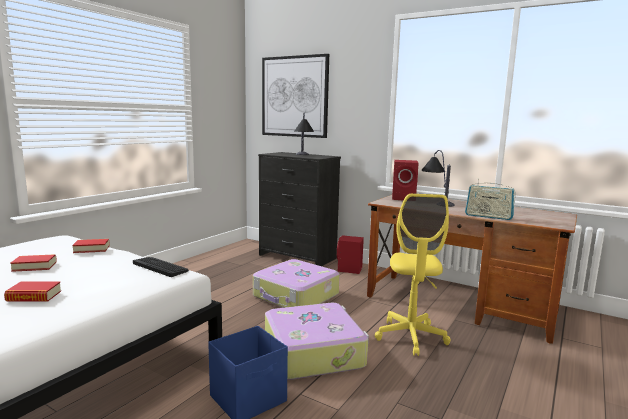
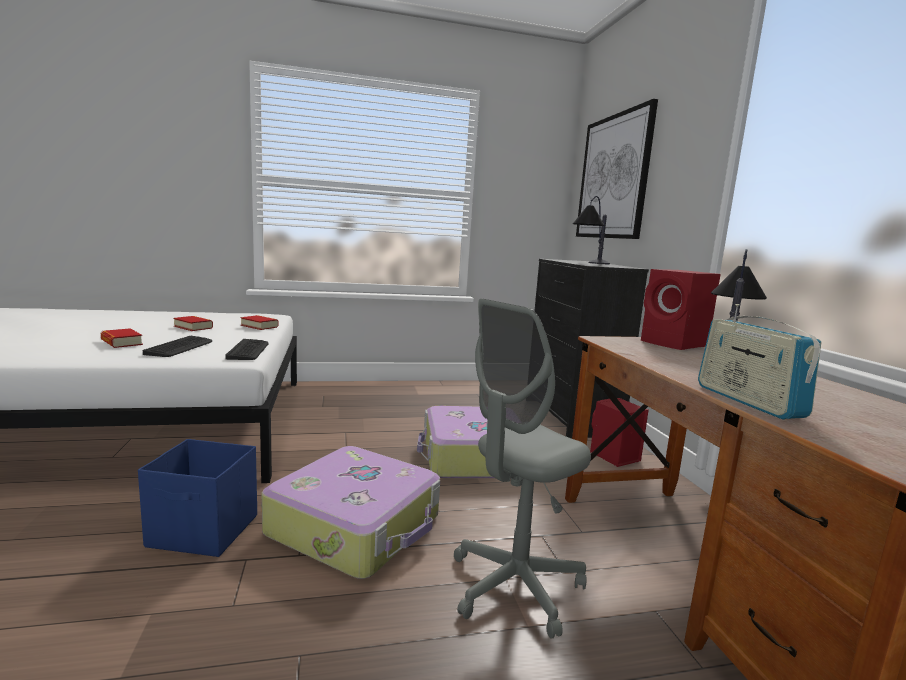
camera: 45 degrees right, 0 degrees up
(105, 282) = (180, 347): none -> keyboard
(411, 337) = (515, 586): yellow office chair -> grey office chair

